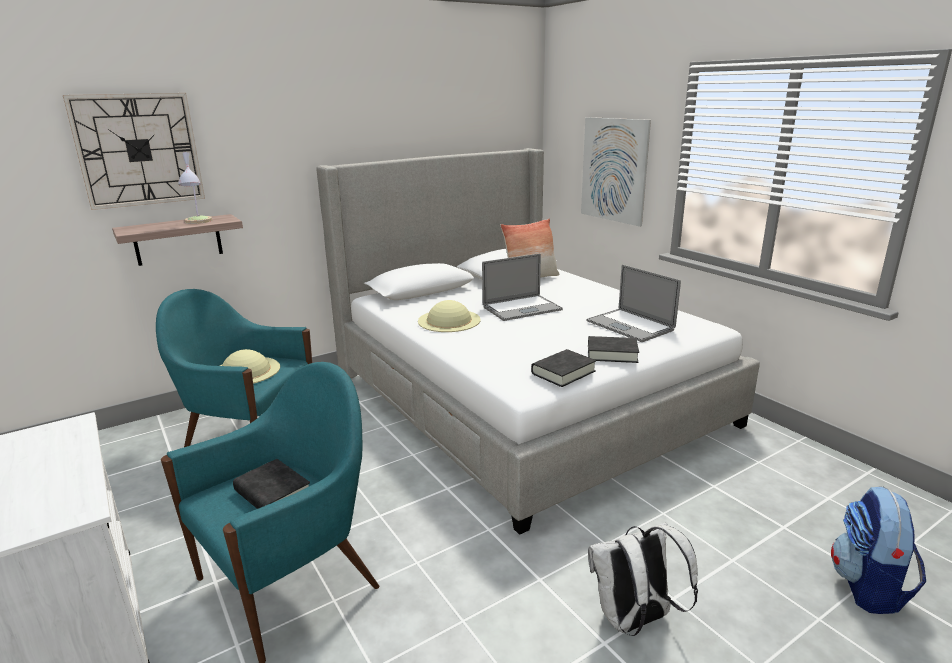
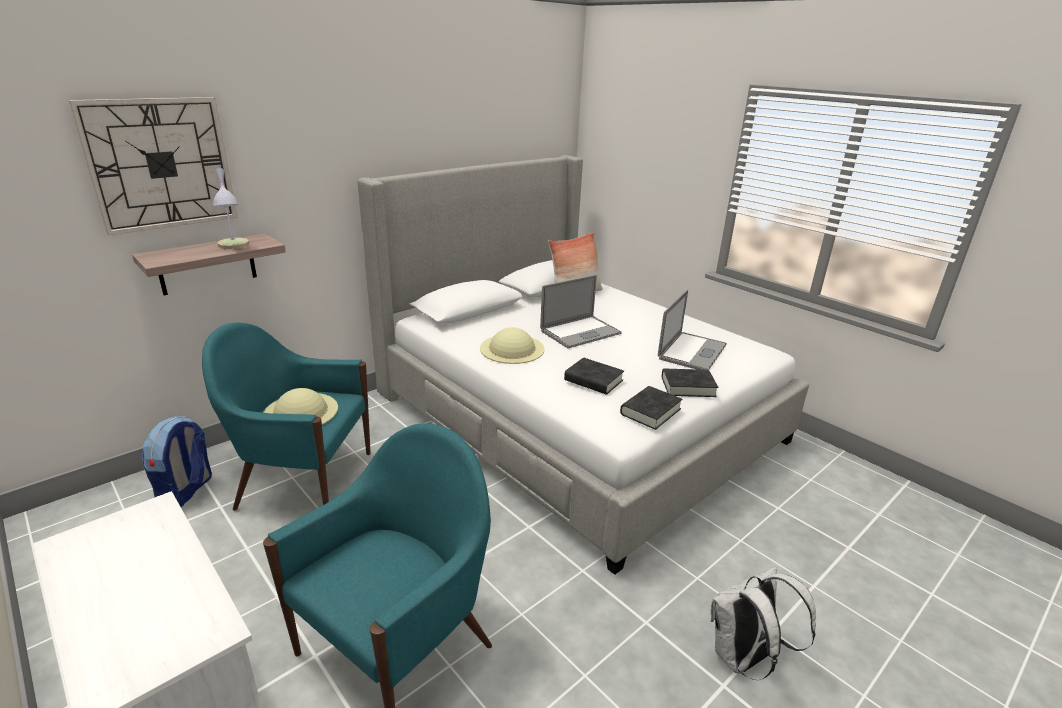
camera: 10 degrees left, 5 degrees up
(273, 493) = (386, 566): black book -> black book (593, 380)
(614, 170) = (658, 184): picture -> none
(630, 325) = (692, 351): laptop -> laptop turned 105 degrees counterclockwise
(868, 587) = (933, 604): backpack -> backpack (186, 491)

